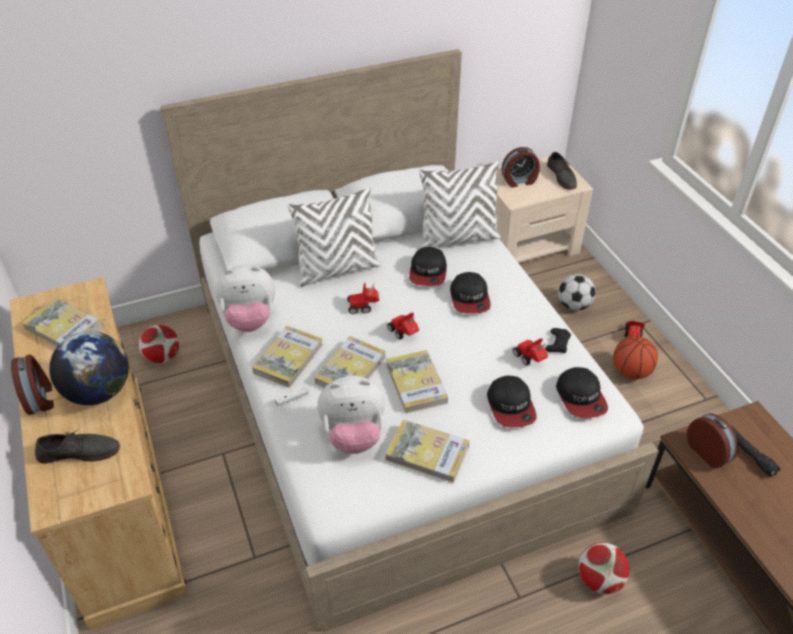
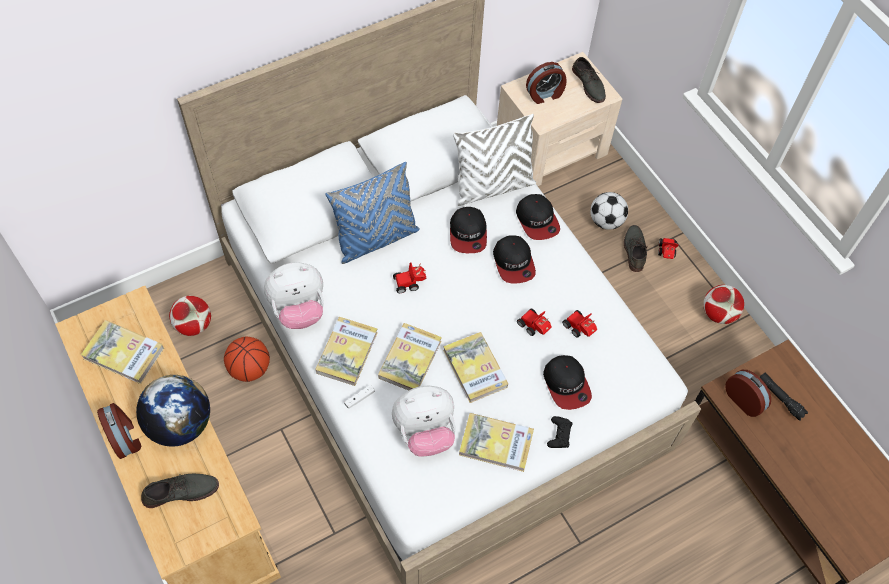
camera: 10 degrees left, 15 degrees up
(338, 269) = (376, 239): white pillow -> blue pillow
(404, 333) = (455, 311): toy car -> toy car (534, 327)
(557, 343) = (603, 308): black game controller -> black game controller (559, 434)
(581, 397) = (630, 368): cap -> cap (537, 220)
(599, 579) = (649, 518): football -> football (718, 314)
(600, 330) = (634, 249): none -> grey shoe
(630, 372) = (666, 296): basketball -> basketball (249, 369)

